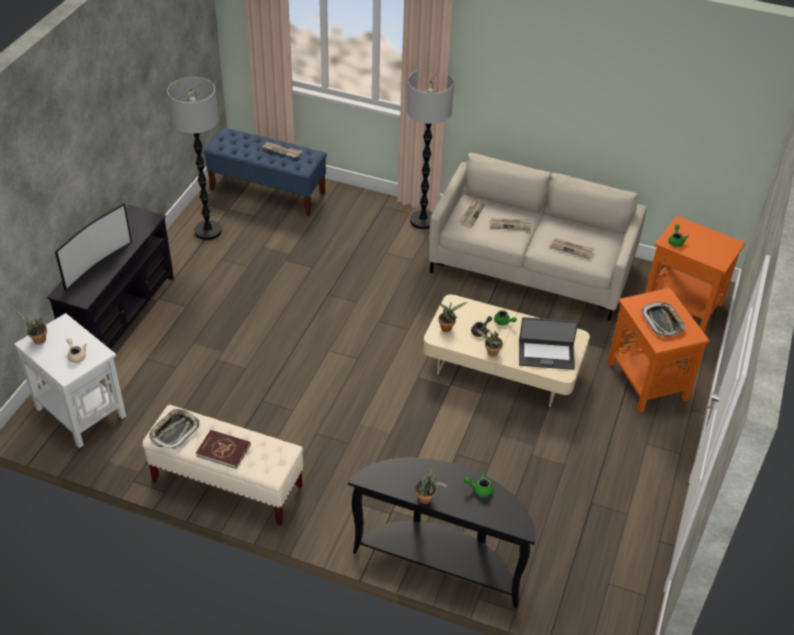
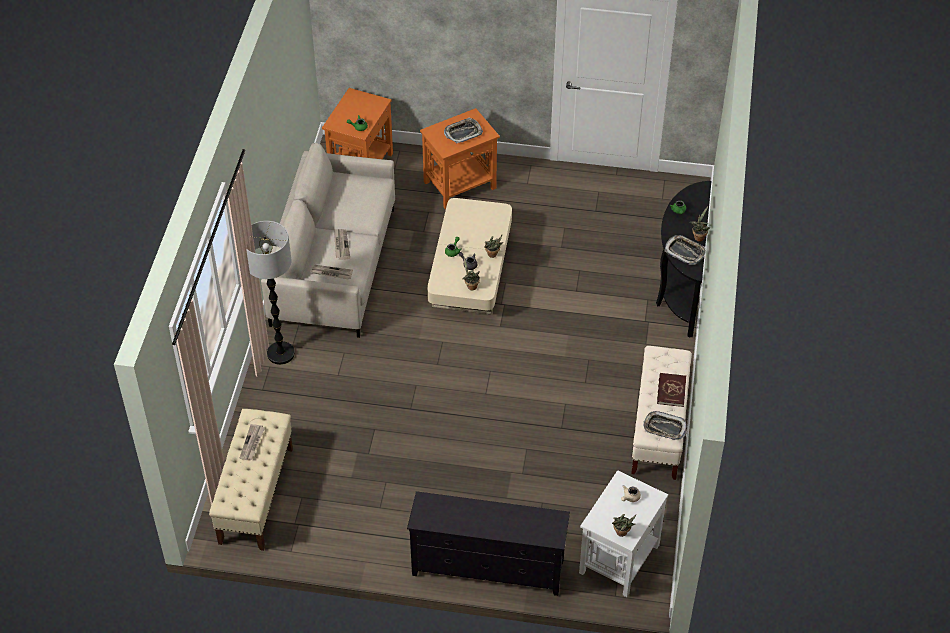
camera: 100 degrees left, 5 degrees up
(96, 264) = (506, 525): television -> none
(208, 231) = (337, 532): floor lamp -> none
(268, 191) = (256, 495): blue bench -> beige bench
(403, 477) = (685, 252): none -> tray
(546, 354) = (484, 221): laptop -> none
(571, 249) = (365, 202): newspaper -> none

